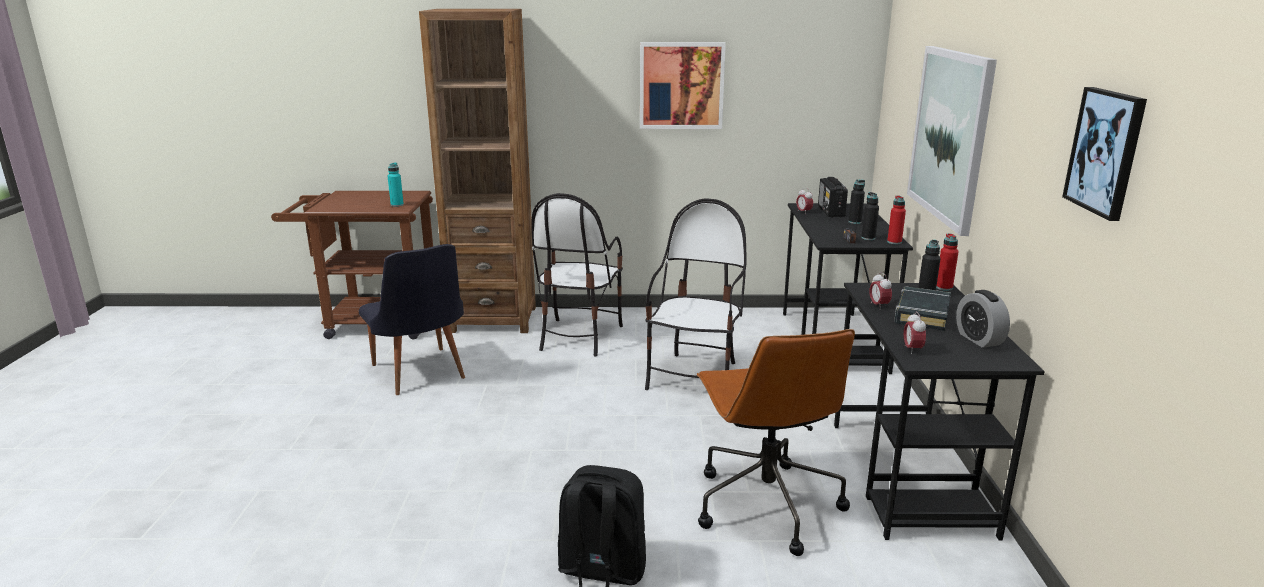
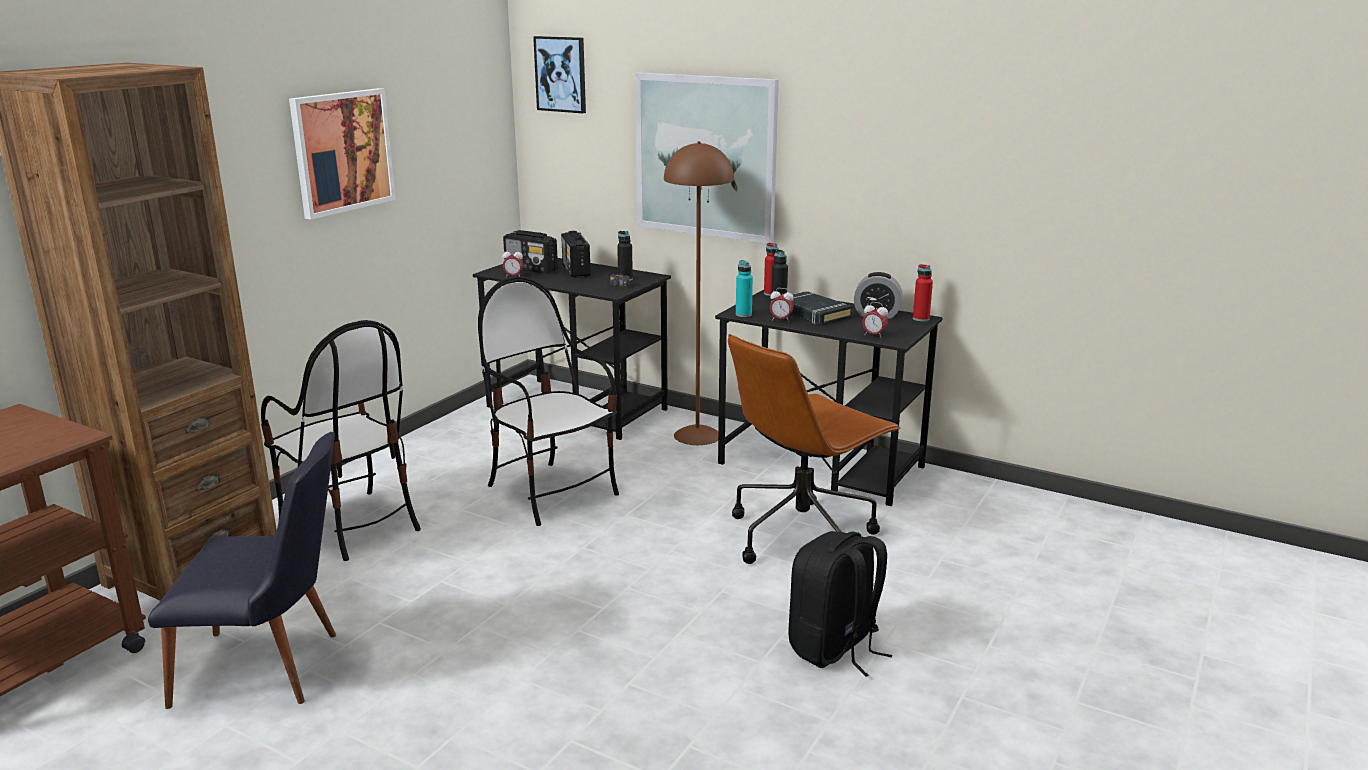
camera: 60 degrees left, 0 degrees up
(397, 205) = (50, 435): turquoise bottle -> turquoise bottle (743, 314)
(765, 504) = (802, 535): brown office chair -> brown office chair turned 120 degrees clockwise
(854, 222) = (576, 271): black bottle -> radio
(869, 401) = (698, 435): none -> brown floor lamp
(894, 242) = (650, 276): red bottle -> red bottle (921, 319)
(1106, 152) = (969, 139): picture -> picture (561, 74)

